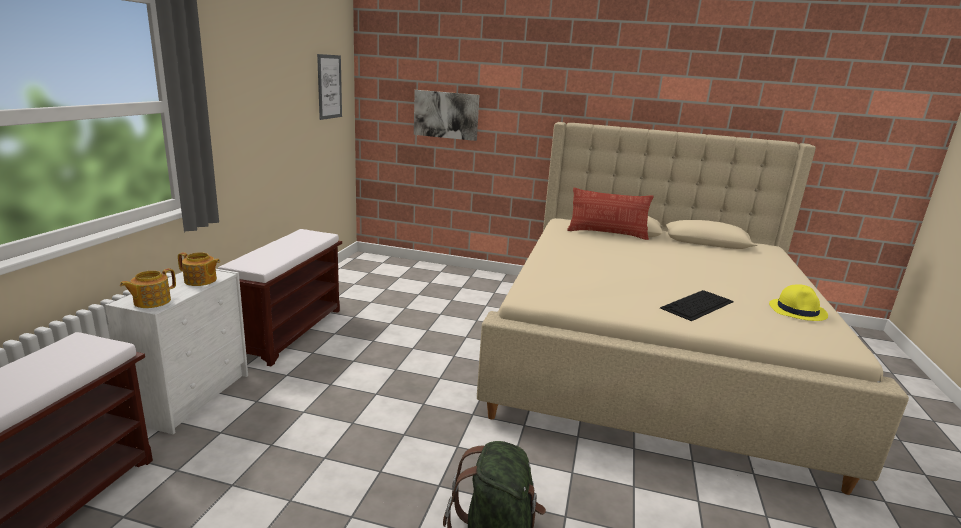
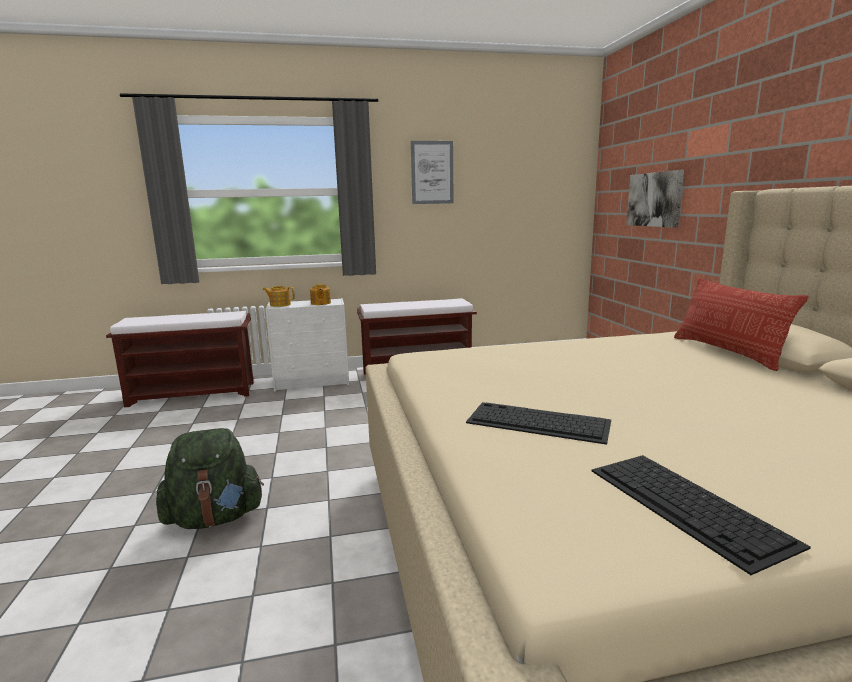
camera: 65 degrees right, 5 degrees down
(329, 87) = (548, 180): picture -> picture (432, 172)
(797, 310) = (688, 505): yellow hat -> keyboard

